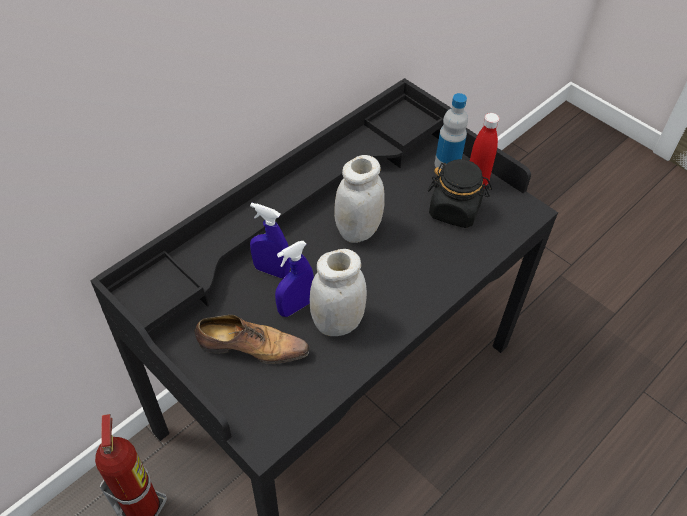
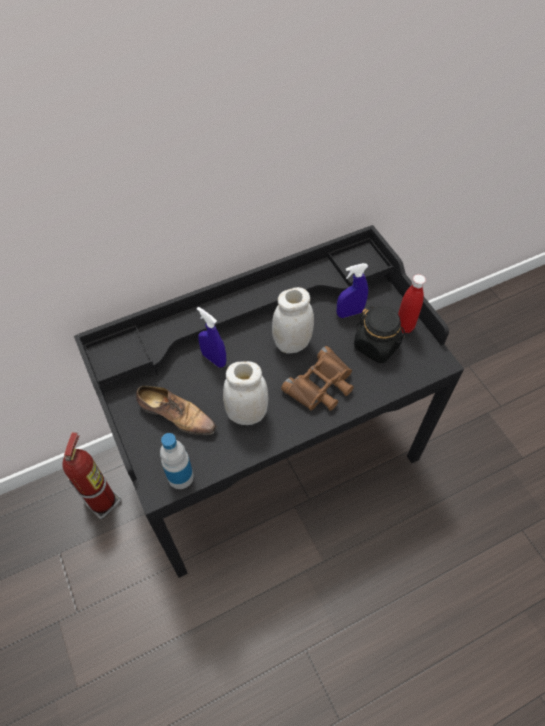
camera: 20 degrees right, 5 degrees up
(295, 307) = (220, 392): blue spray bottle -> blue spray bottle (349, 313)
(411, 269) = (321, 385): none -> brown binoculars
(447, 164) = (386, 305): bottle -> bottle (180, 476)

